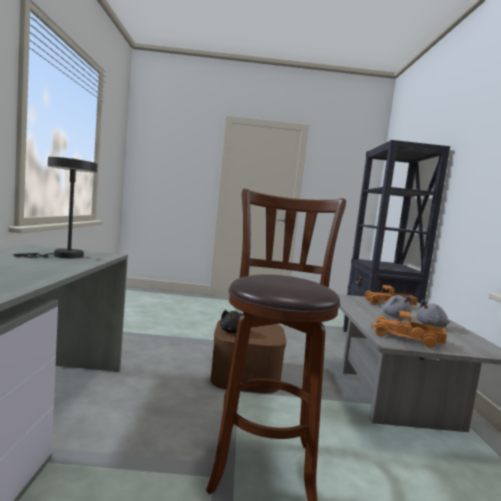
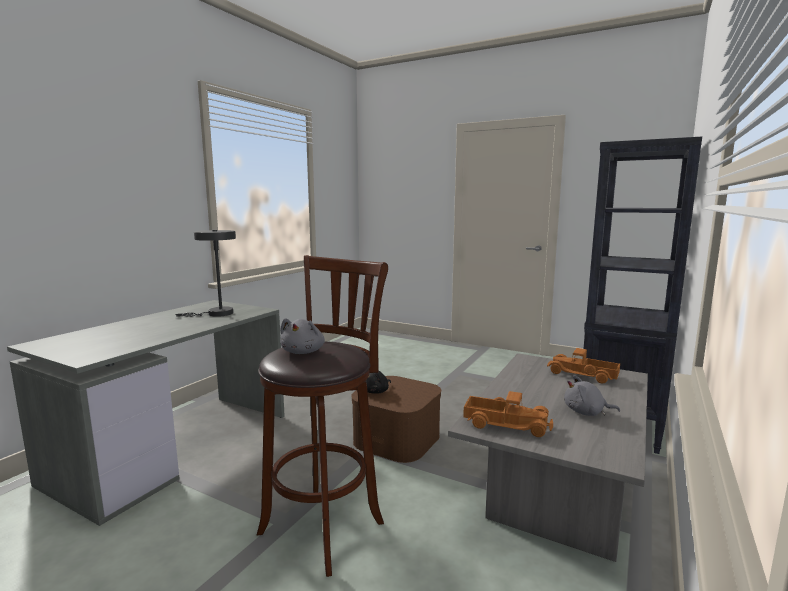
camera: 30 degrees right, 5 degrees up
(394, 316) = (554, 392): grey plush toy -> grey plush toy (303, 352)
(406, 338) = (506, 424): toy truck -> toy truck turned 150 degrees clockwise

